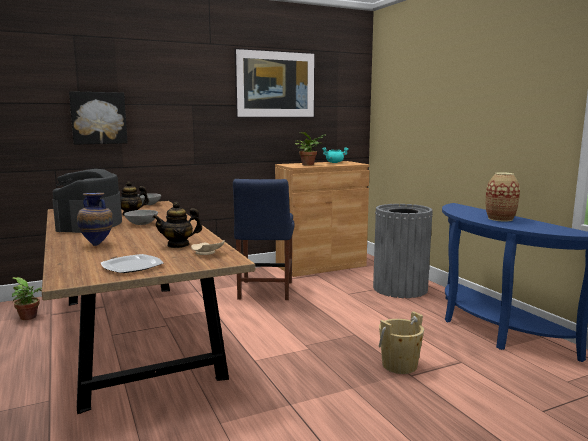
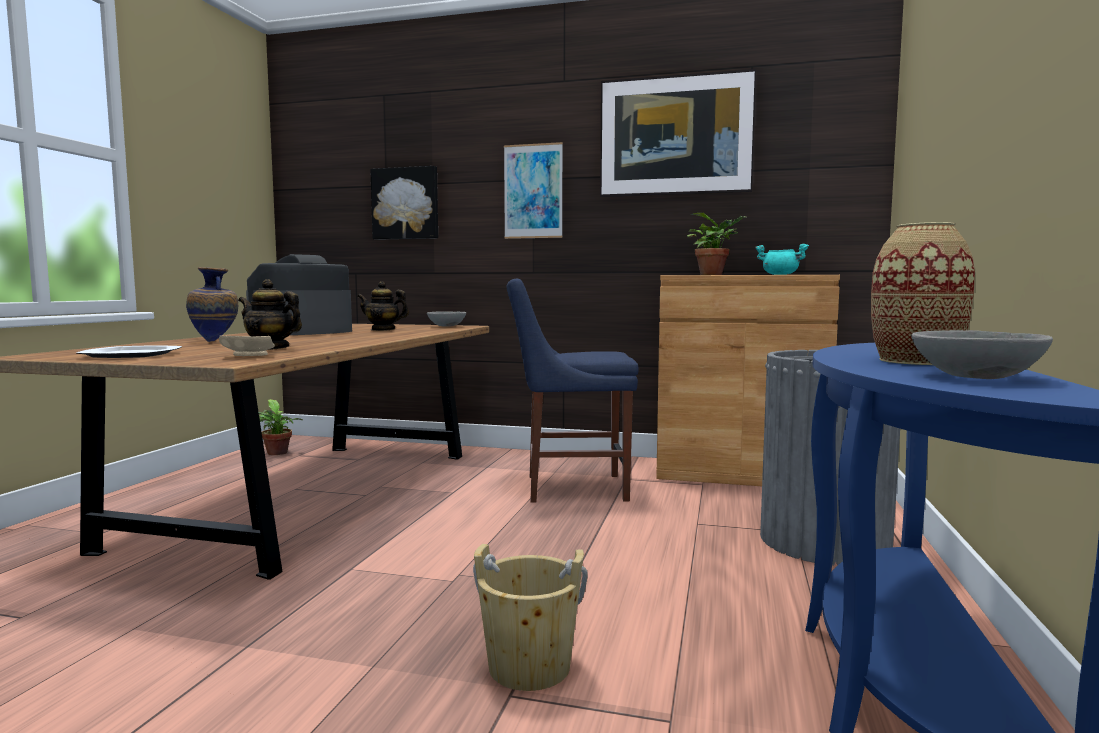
camera: 40 degrees right, 5 degrees down
(142, 224) = (348, 335): grey bowl -> grey bowl (977, 377)
(194, 112) = (533, 191): none -> picture
(264, 291) = (569, 488): blue chair -> blue chair turned 45 degrees clockwise

